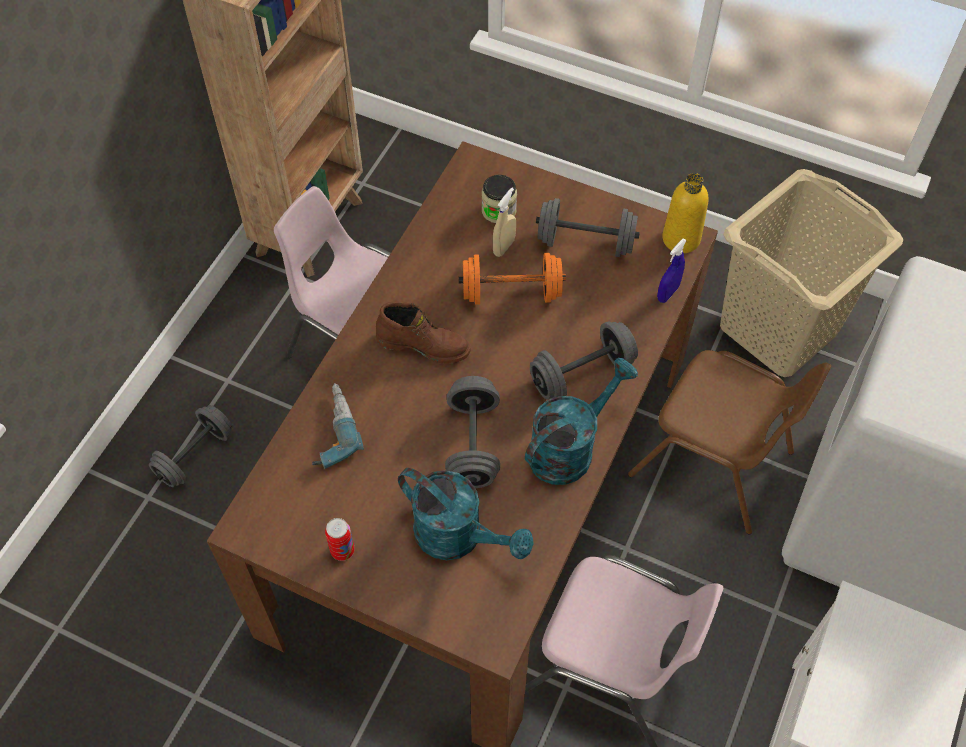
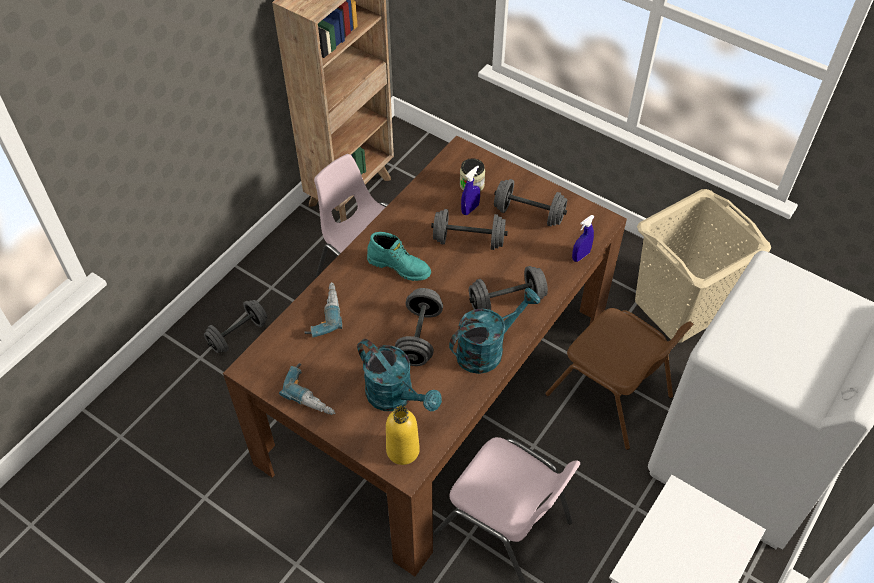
camera: 10 degrees right, 5 degrees down
(342, 551) = (313, 393): can -> power drill
(424, 344) = (400, 266): brown boot -> turquoise boot
(504, 247) = (470, 209): beige spray bottle -> blue spray bottle
(511, 293) = (468, 240): orange dumbbell -> grey dumbbell
(681, 239) = (598, 220): yellow bottle -> yellow bottle (403, 450)

